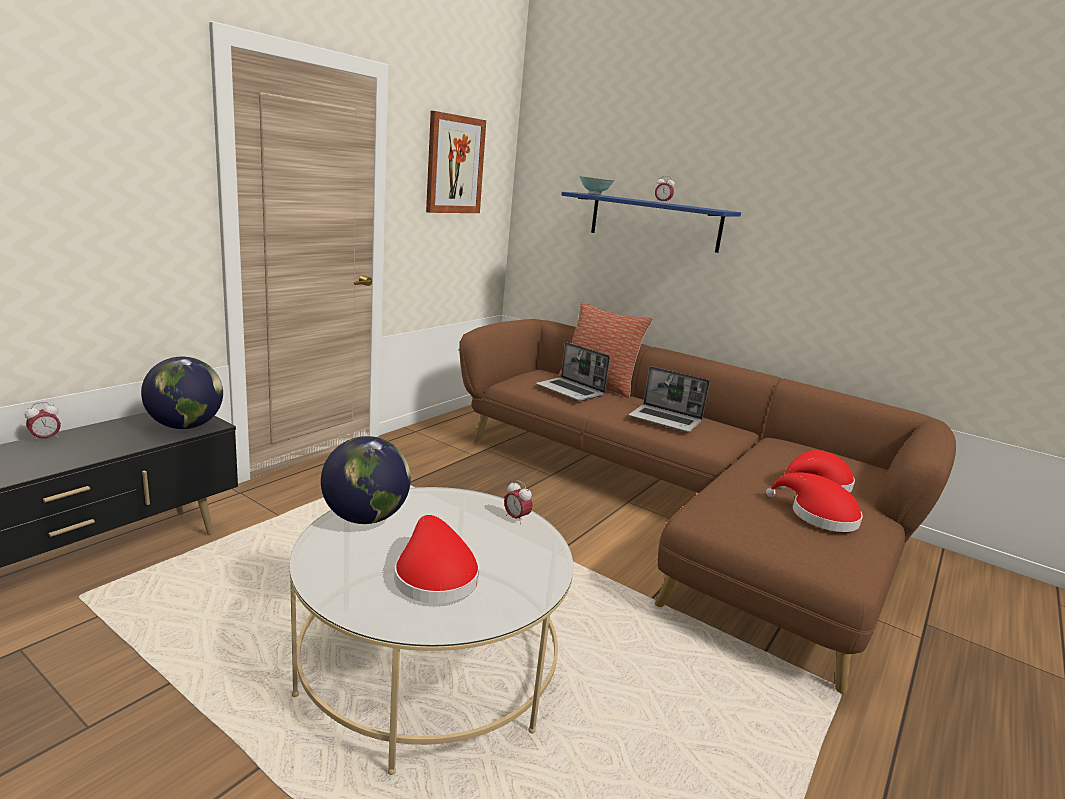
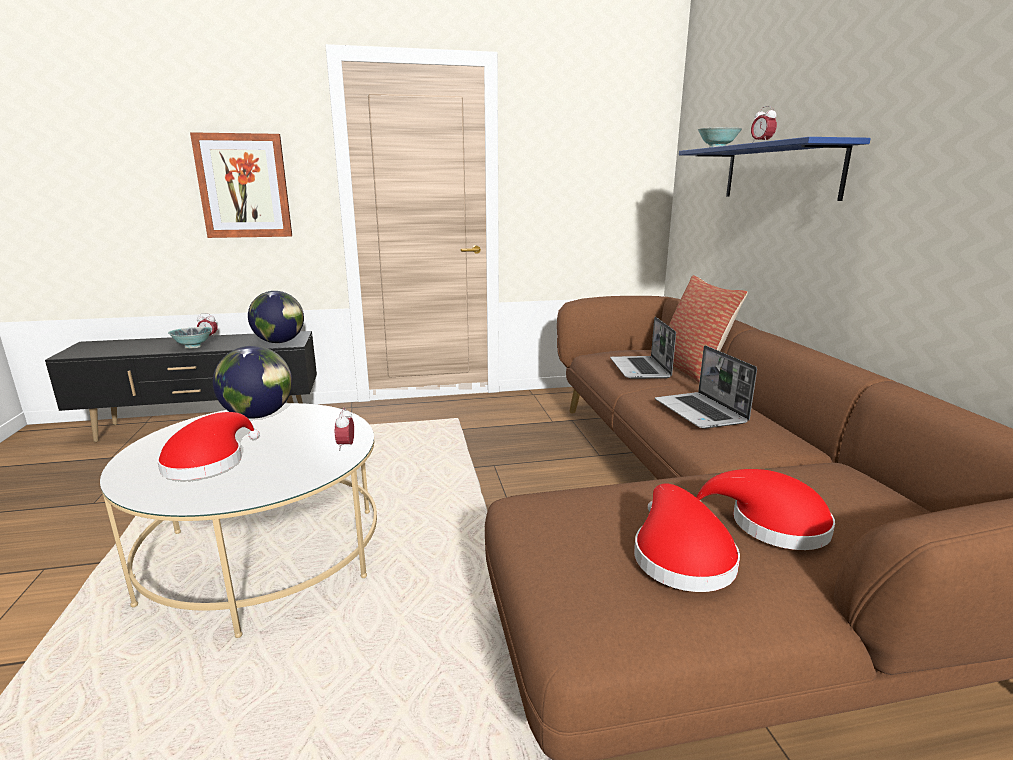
camera: 45 degrees right, 0 degrees up
(64, 458) = (193, 347): none -> bowl
(454, 165) = (586, 139): picture -> picture (244, 186)

